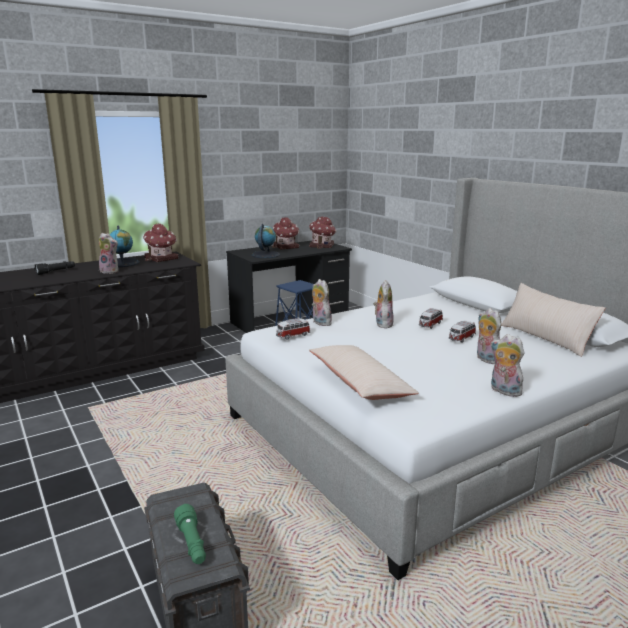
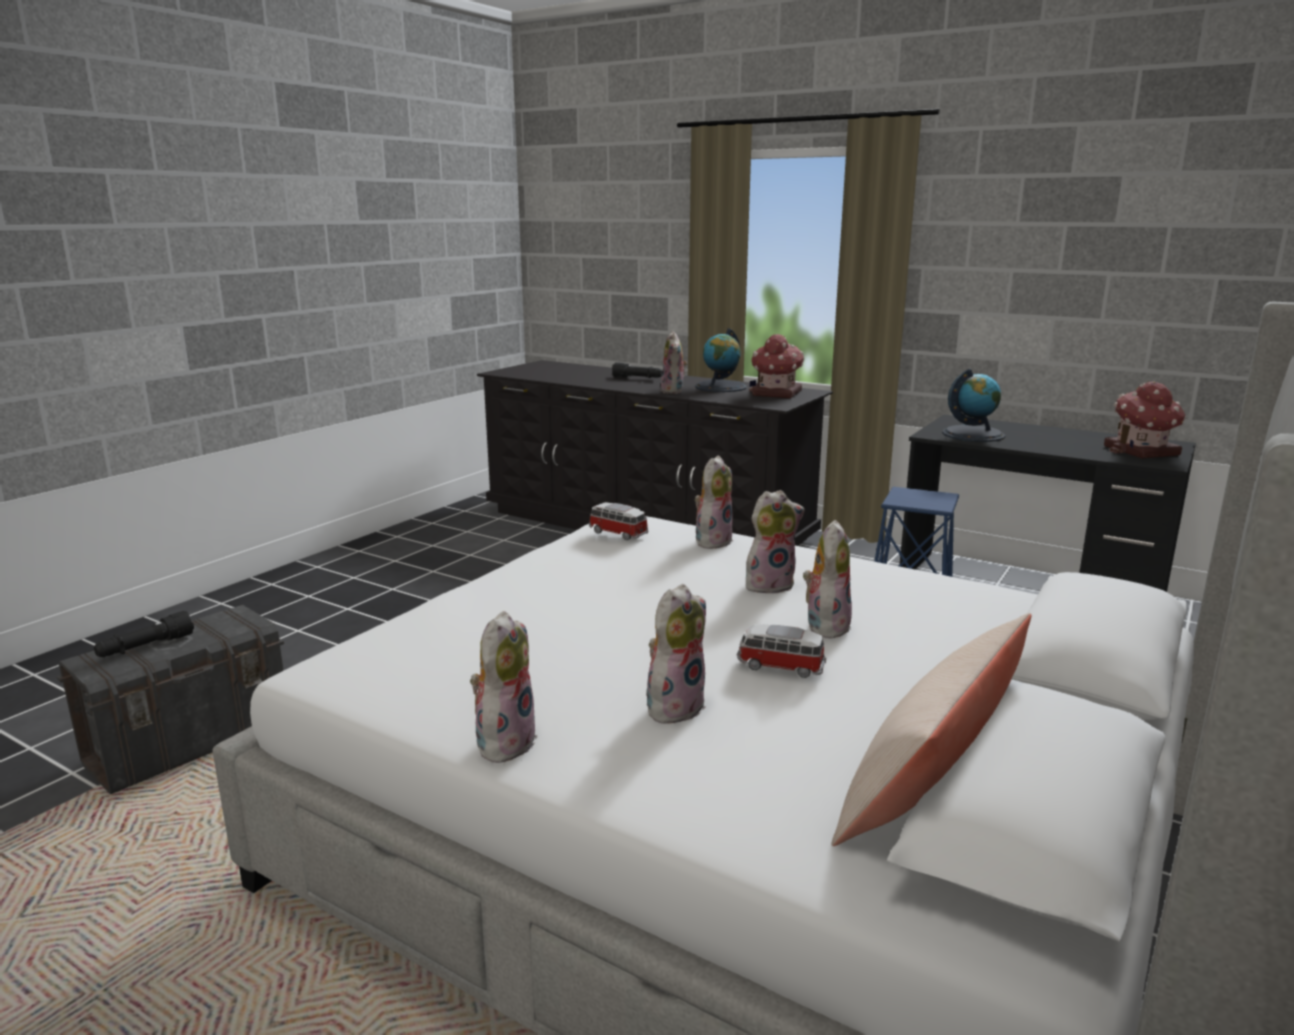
camera: 65 degrees right, 0 degrees up
(192, 543) = (146, 647): green flashlight -> black flashlight
(286, 247) = (1063, 434): toy house -> none
(359, 383) = (460, 609): beige pillow -> none
(430, 325) = (825, 625): toy car -> plush toy

